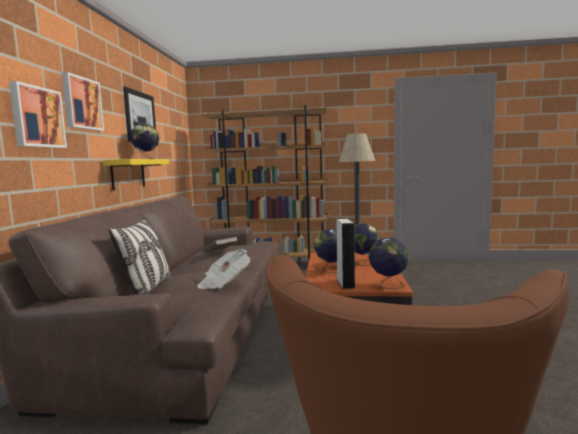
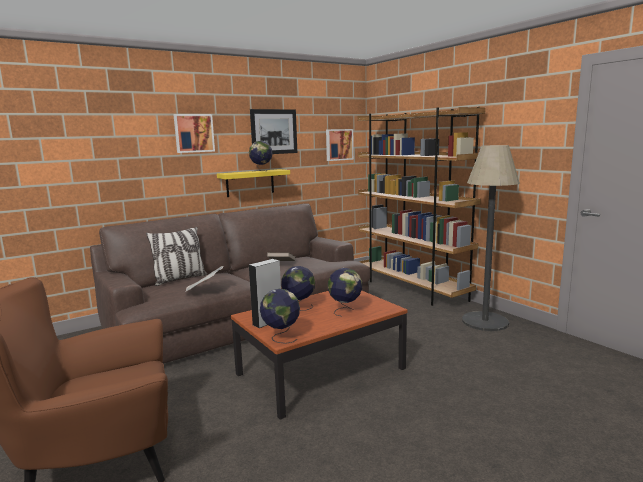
camera: 50 degrees right, 5 degrees up
(37, 117) = (147, 150): picture -> picture (339, 144)

